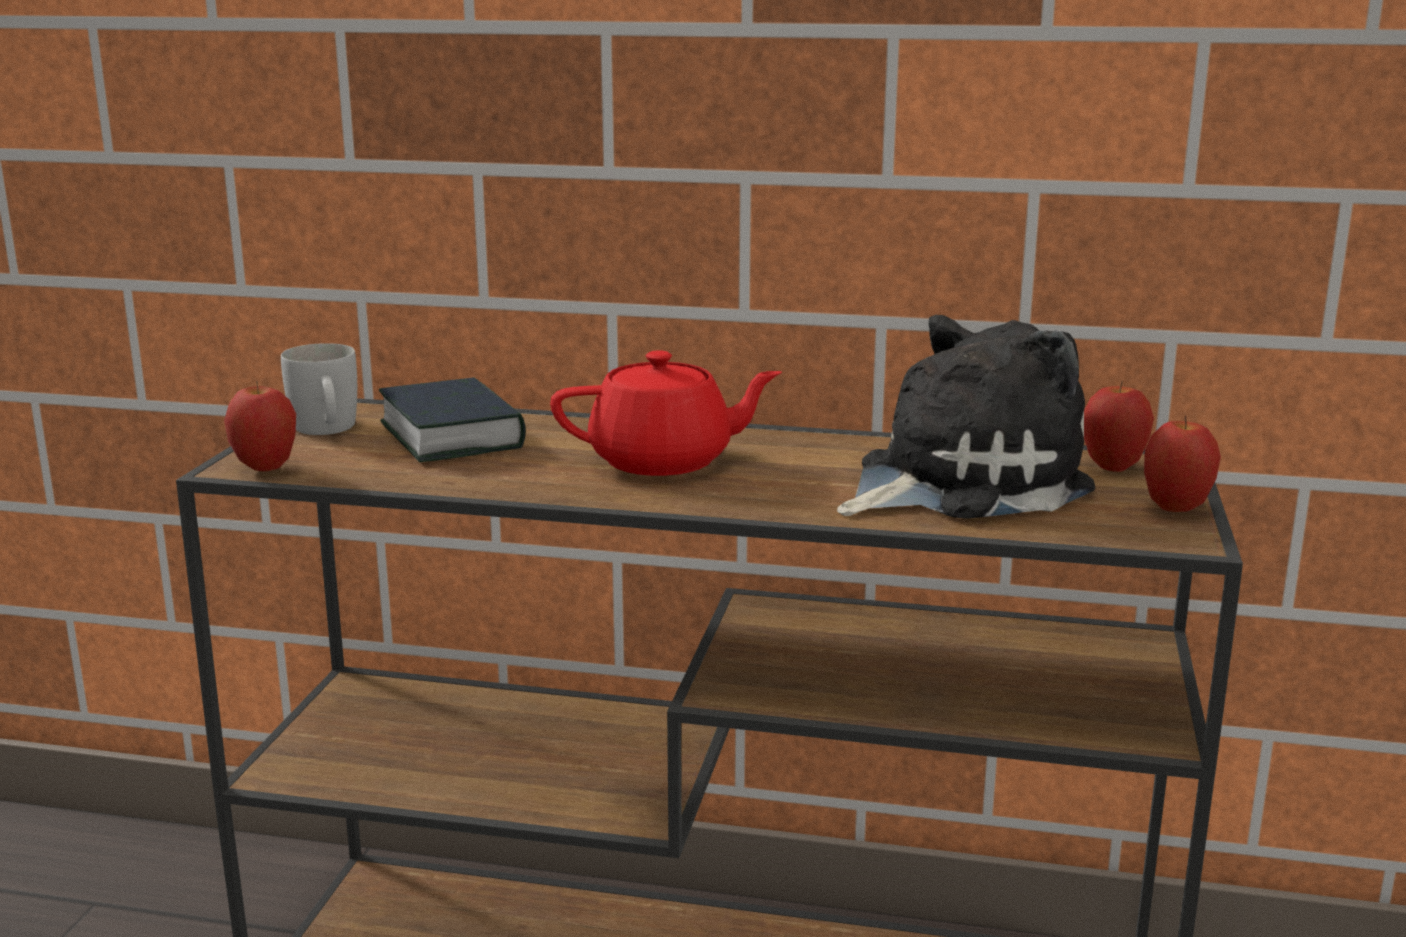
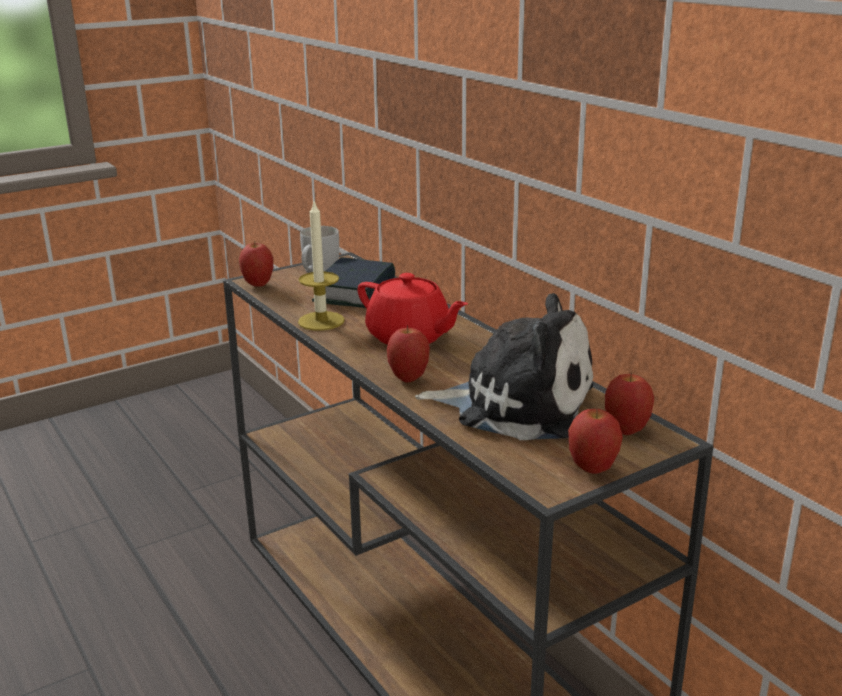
camera: 45 degrees right, 5 degrees up
(494, 480) = (321, 321): none -> candle
(780, 500) = (408, 378): none -> apple

